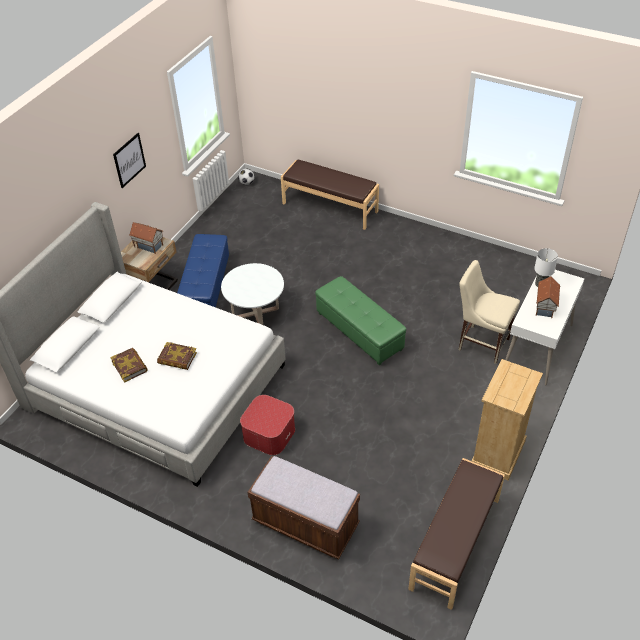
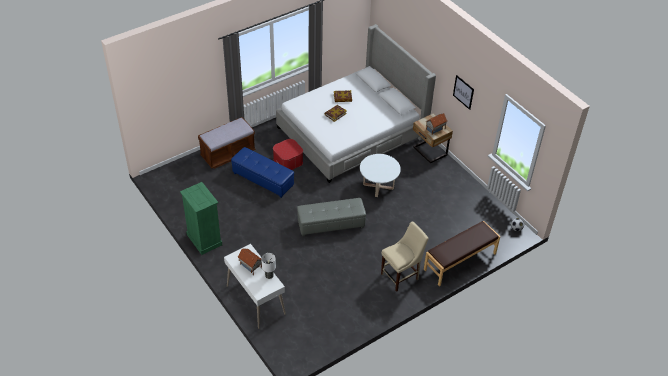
camera: 115 degrees right, 0 degrees up
(206, 287) = (416, 174): blue ottoman -> blue ottoman (262, 180)
(360, 331) = (330, 224): green ottoman -> grey ottoman
(456, 543) = (174, 198): brown bench -> none
(481, 343) = (280, 275): beige chair -> beige chair (401, 276)
(498, 453) = (204, 239): beige dresser -> green dresser

